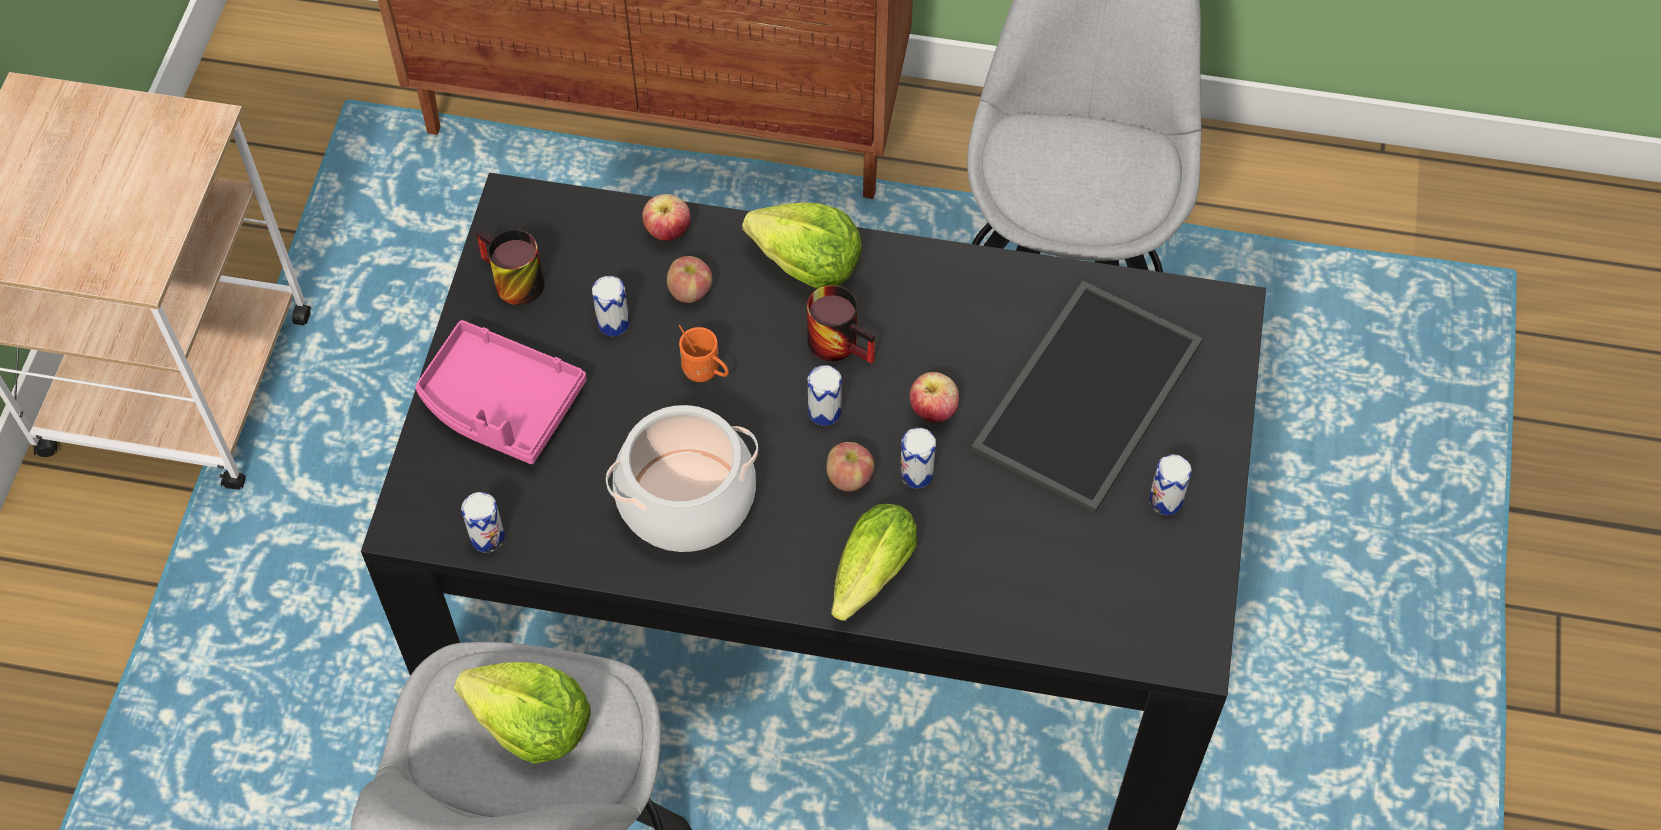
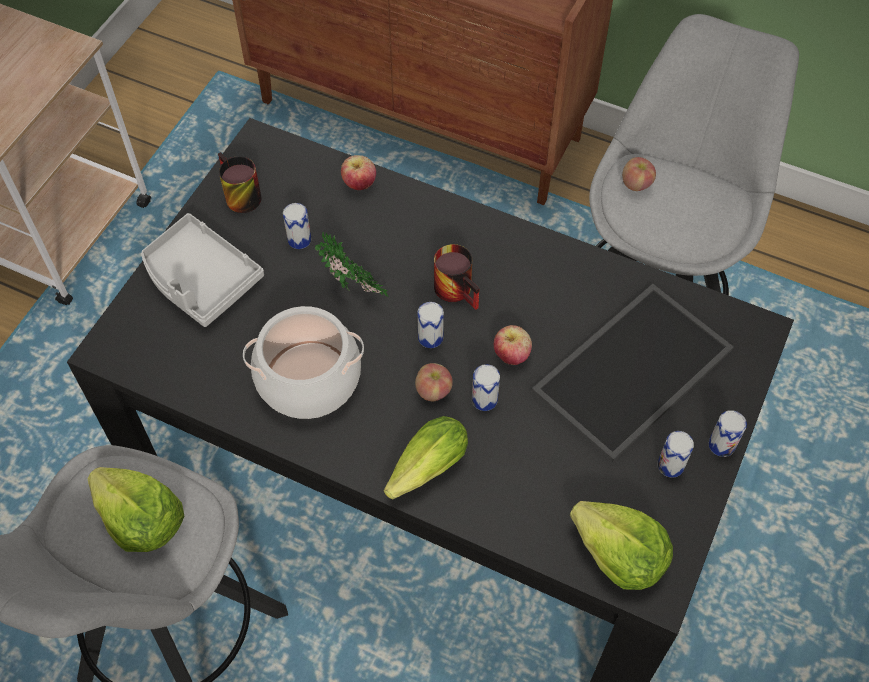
camera: 15 degrees right, 0 degrees up
(487, 537) = (158, 373): can -> can (721, 445)
(500, 404) = (200, 279): pink tray -> grey tray
(690, 291) = (361, 229): apple -> apple (636, 184)
(705, 372) = (353, 289): orange mug -> potted plant
(807, 264) = (451, 228): lettuce -> lettuce (619, 556)

